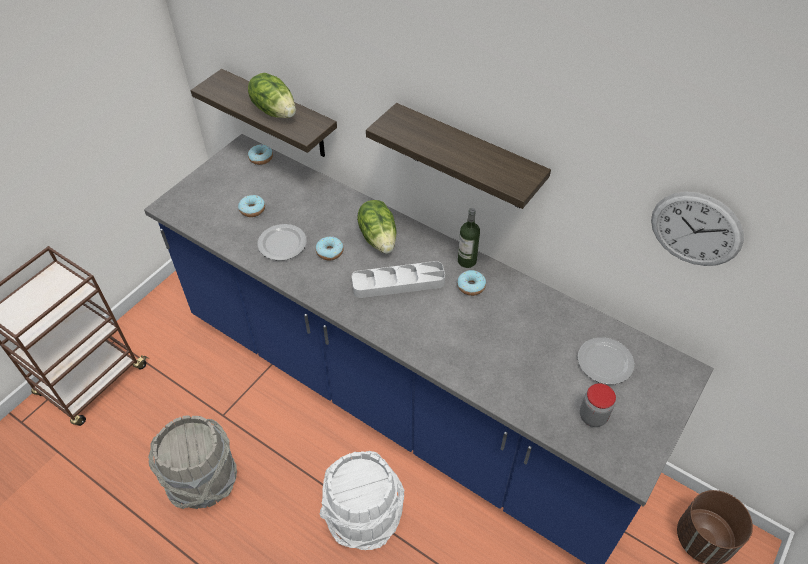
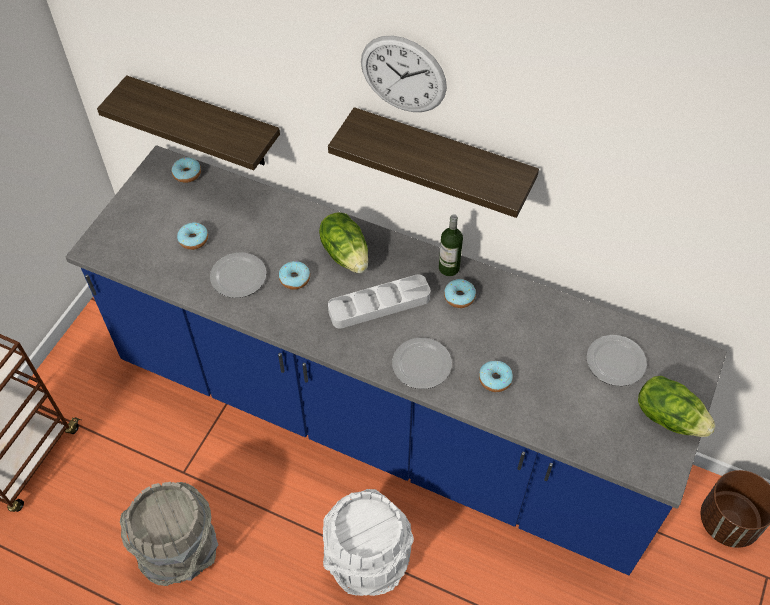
camera: 10 degrees left, 5 degrees up
(275, 110) = (204, 122): lettuce -> lettuce (669, 417)
(424, 338) = (420, 364): none -> plate
(489, 361) = (495, 379): none -> donut
(593, 416) = (613, 423): jar -> none
(696, 229) = (699, 219): wall clock -> wall clock (403, 74)

